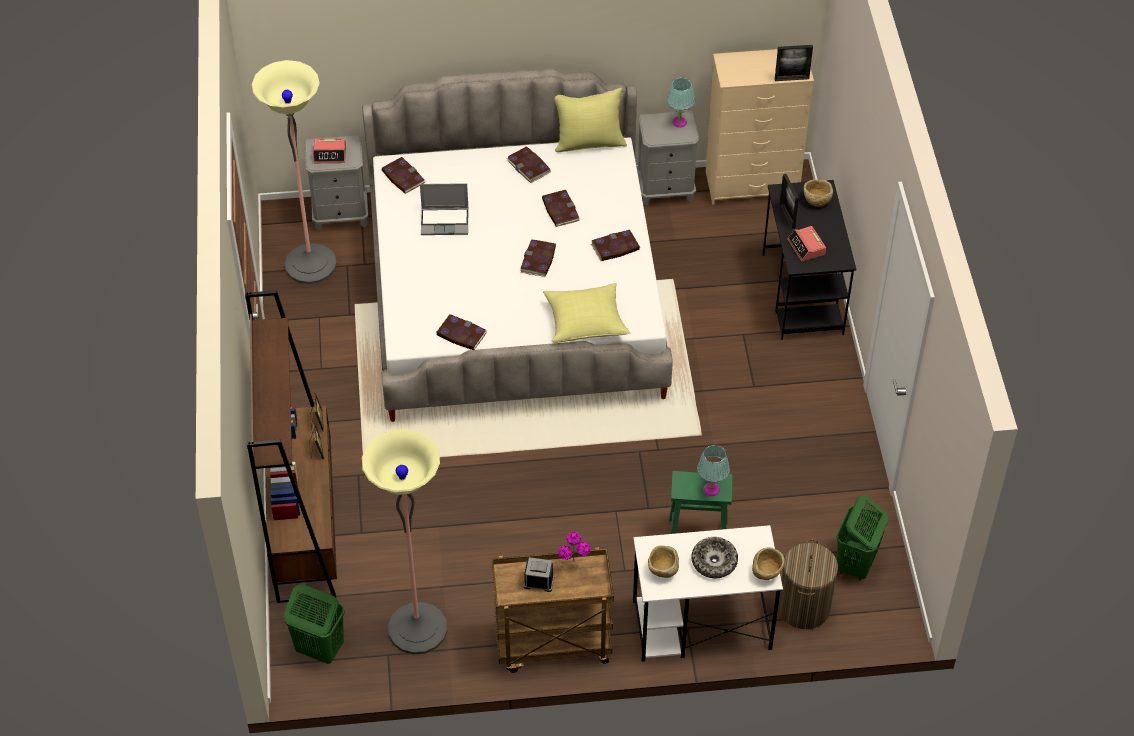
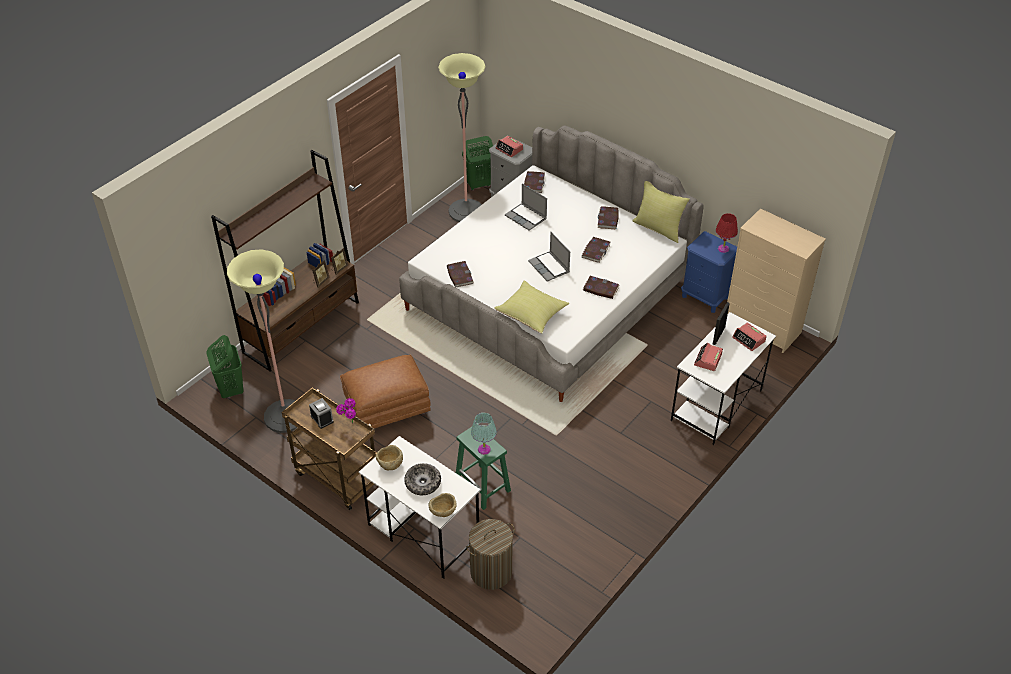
camera: 45 degrees right, 5 degrees down
(512, 539) = (386, 410): none -> brown ottoman
(538, 260) = (549, 267): book -> laptop
(666, 189) = (705, 297): grey nightstand -> blue nightstand
(679, 122) = (723, 249): turquoise table lamp -> red table lamp
(791, 79) = (792, 250): picture frame -> none
(802, 294) = (716, 405): black desk -> white desk
(816, 201) = (749, 339): beige bowl -> alarm clock
(855, 564) = (552, 574): green laundry basket -> green laundry basket (479, 184)

